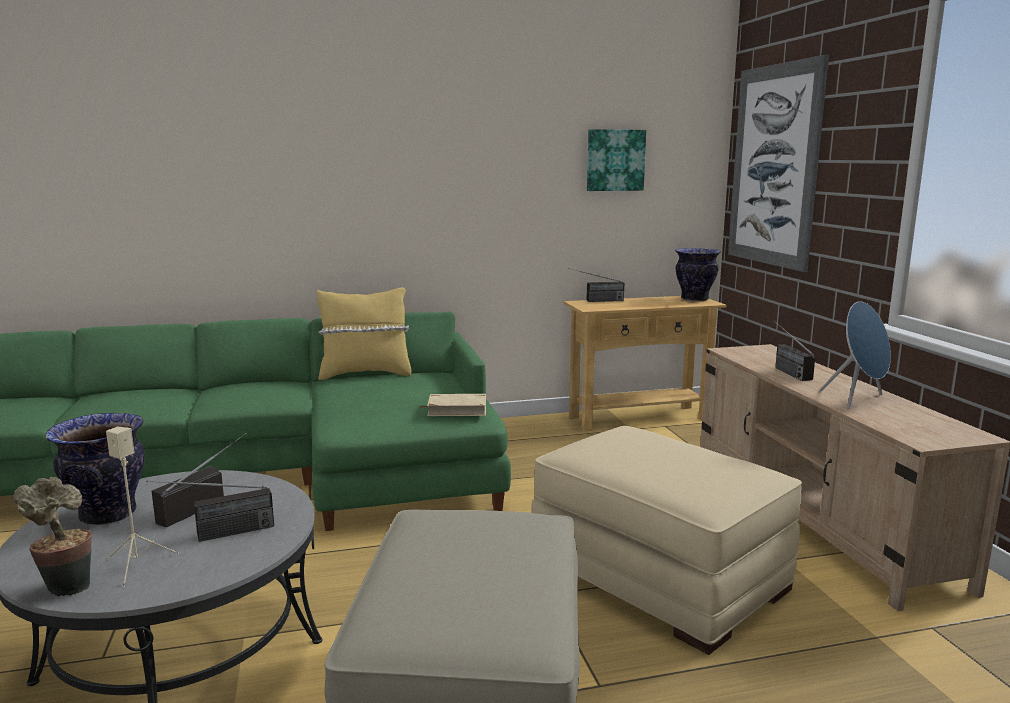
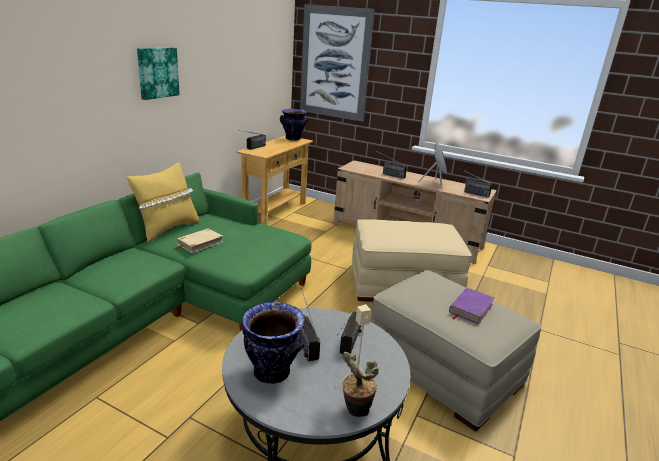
camera: 50 degrees left, 10 degrees up
(457, 409) = (278, 235): beige book -> beige book (200, 243)
(476, 580) = (470, 308): none -> purple book
(615, 160) = (252, 58): picture -> picture (157, 72)
(910, 428) = (470, 192): none -> radio

